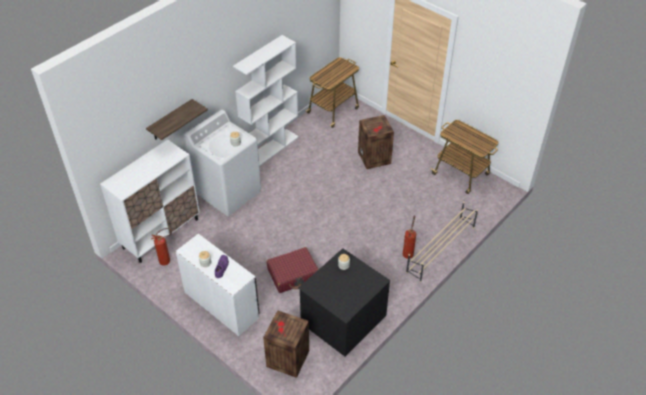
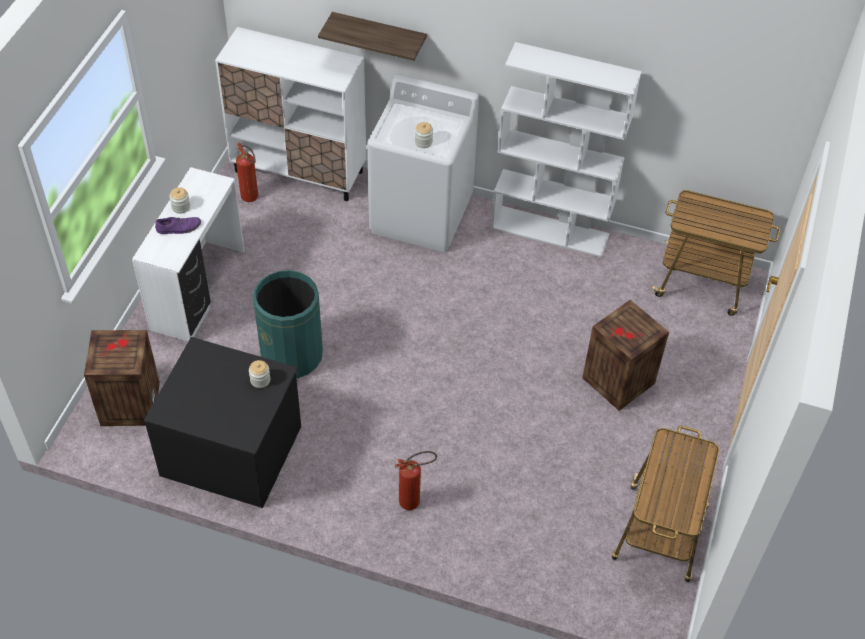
camera: 65 degrees right, 5 degrees up
(293, 274) = (292, 355): red suitcase -> green trash can
(440, 249) = (445, 549): beige shoe rack -> none

